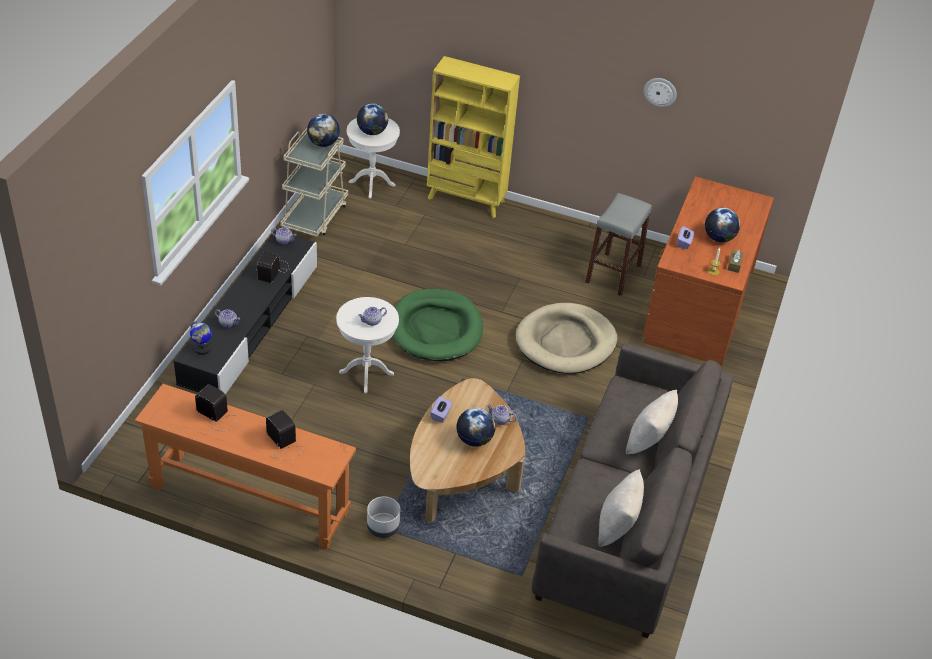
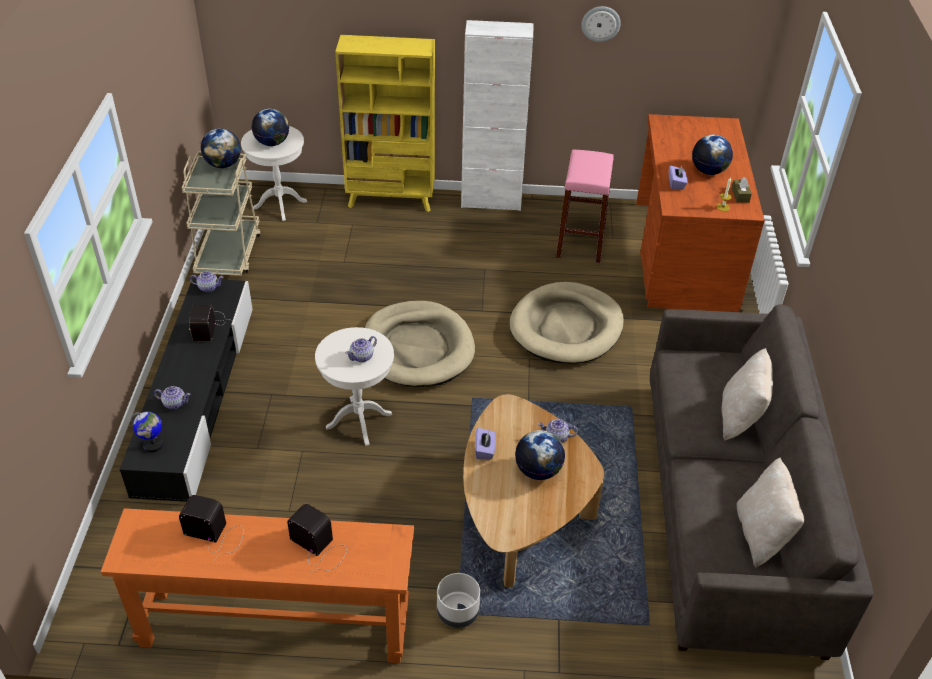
camera: 15 degrees left, 0 degrees up
(436, 329) = (417, 348): green dog bed -> beige dog bed
(551, 221) = (491, 201): none -> white cabinet
(613, 274) = (581, 241): grey stool -> pink stool

